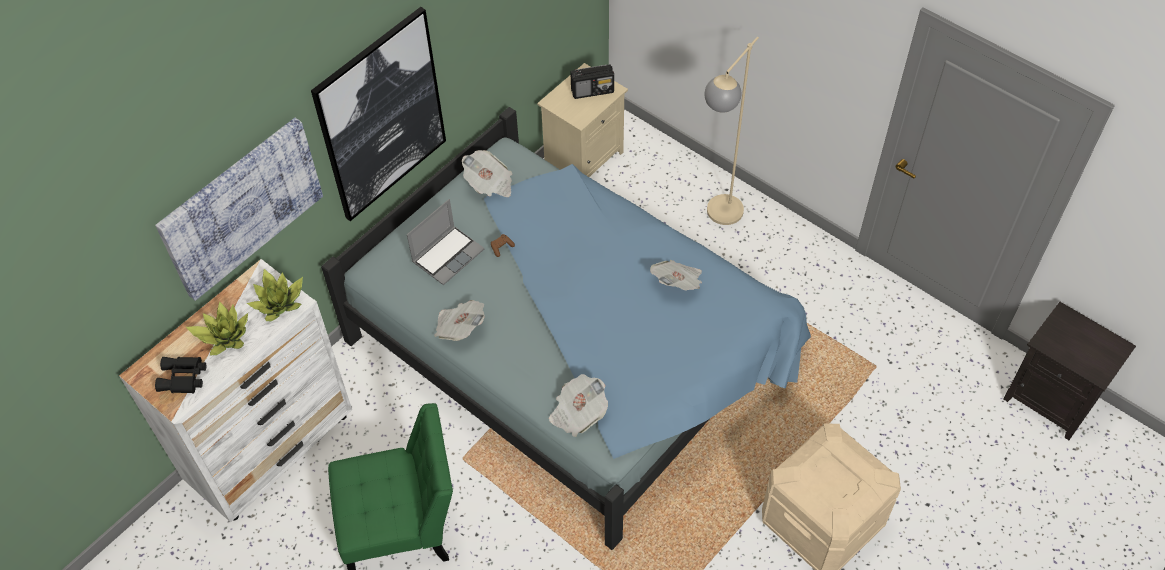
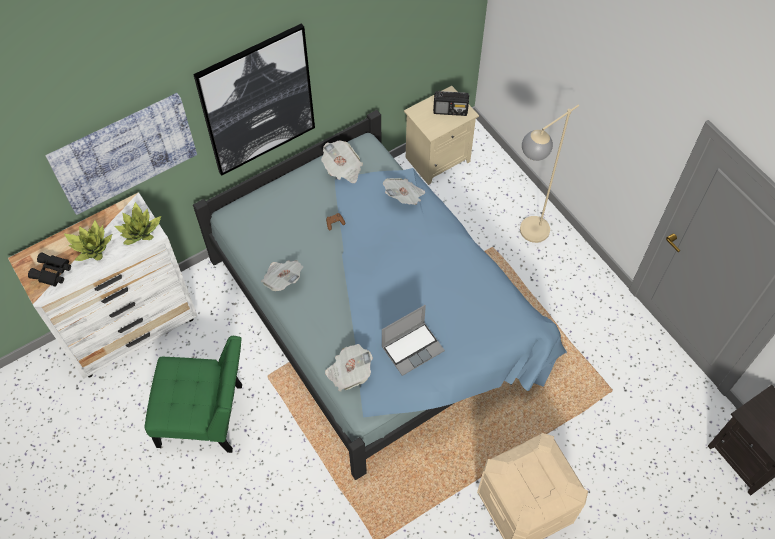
camera: 15 degrees right, 5 degrees up
(448, 255) = (293, 218): laptop -> laptop (413, 348)
(678, 283) = (461, 287): newspaper -> newspaper (404, 197)

